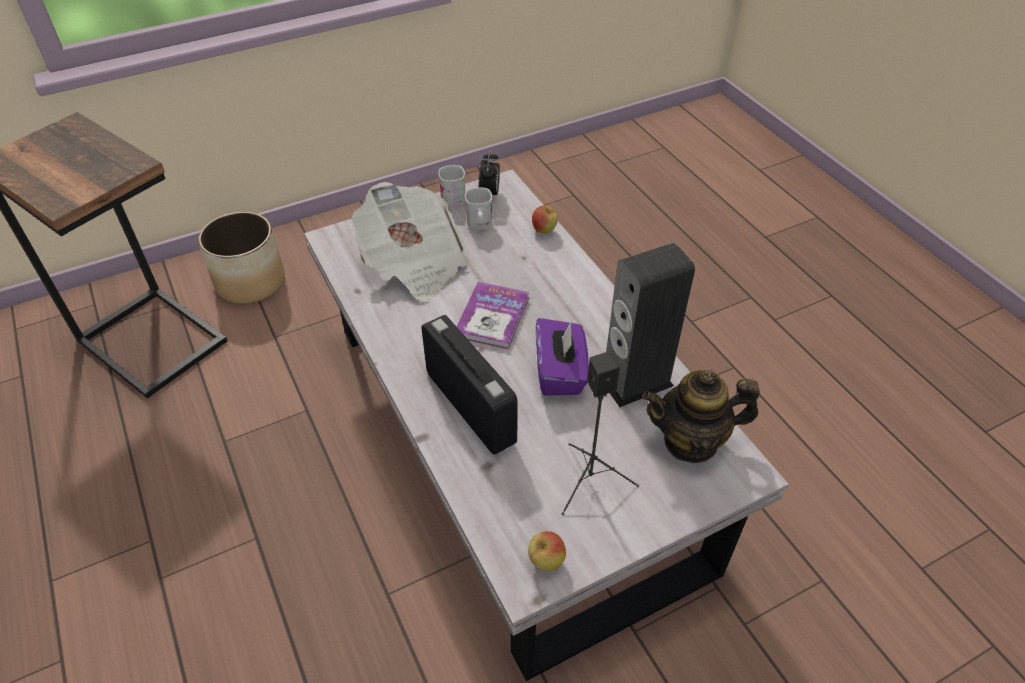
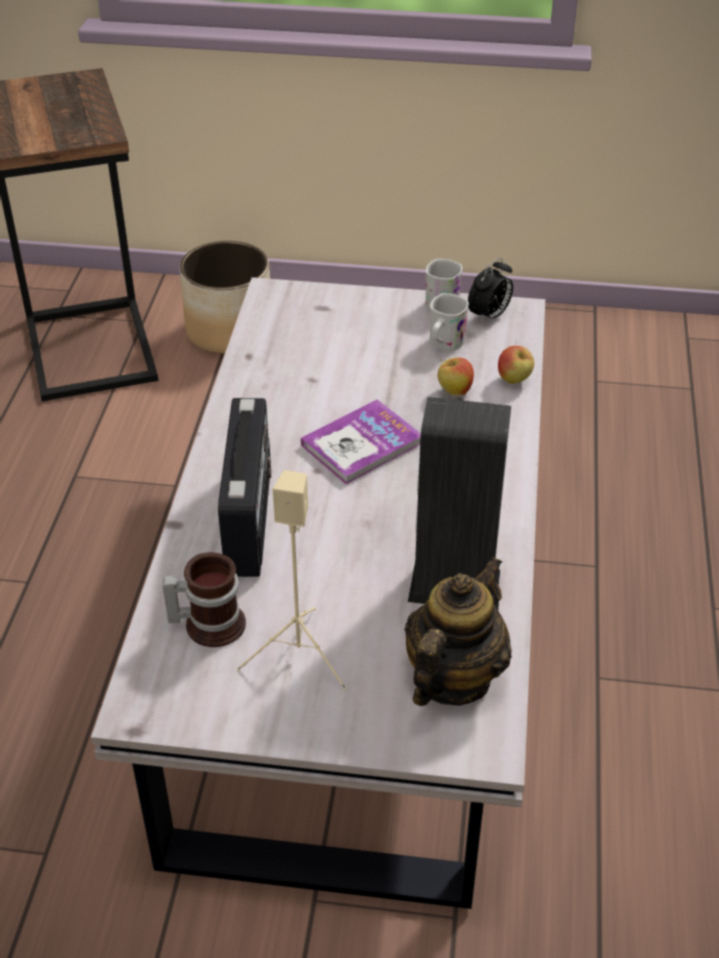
camera: 35 degrees right, 5 degrees down
(413, 264) = (332, 354): newspaper -> none
(513, 493) = (209, 623): none -> mug
(546, 561) = (176, 702): apple -> apple (454, 391)
(560, 372) = (378, 534): purple tissue box -> none
(591, 480) = (300, 655): black speaker -> beige speaker
(691, 441) = (452, 678): teapot -> teapot turned 90 degrees clockwise

